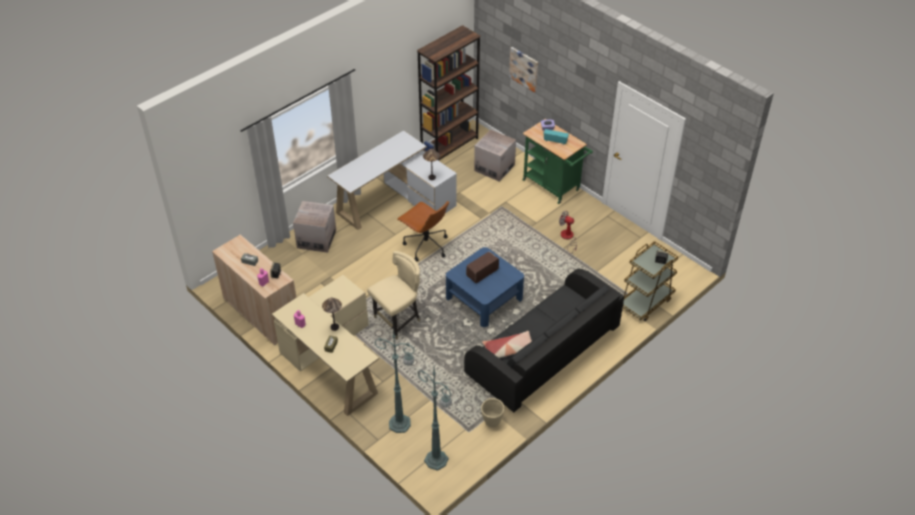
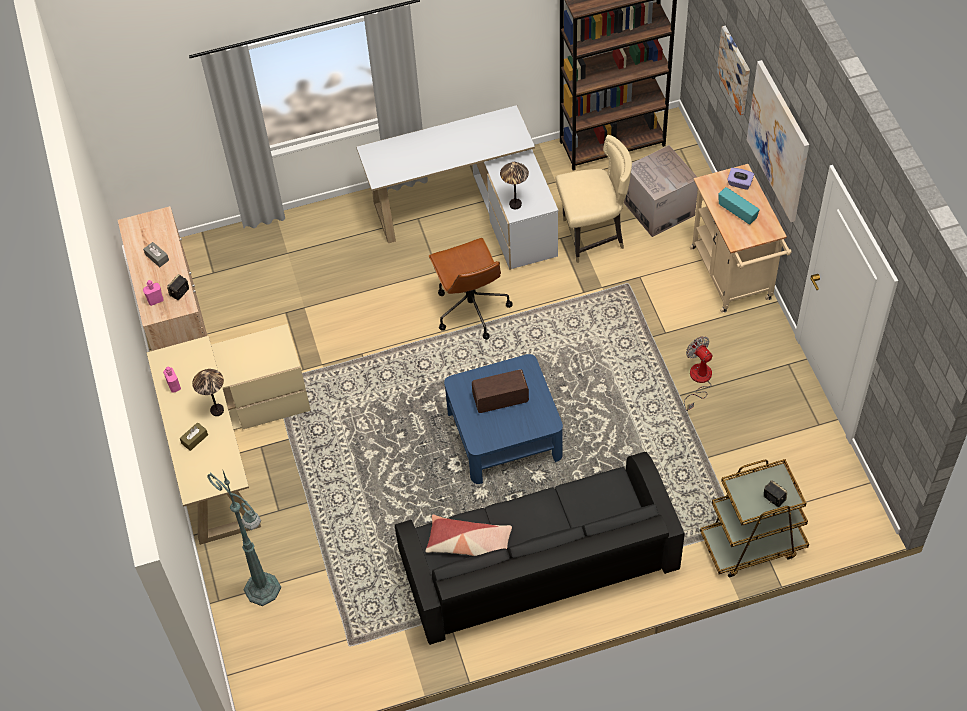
camera: 30 degrees right, 10 degrees up
(316, 239) = (321, 236): cardboard box -> none
(398, 321) = (356, 420): beige chair -> beige chair (593, 236)
(437, 461) = (279, 671): green floor lamp -> none
(492, 422) = (392, 645): beige planter -> none
(554, 187) = (733, 278): green cart -> beige cart
(570, 91) = (778, 141): none -> picture

